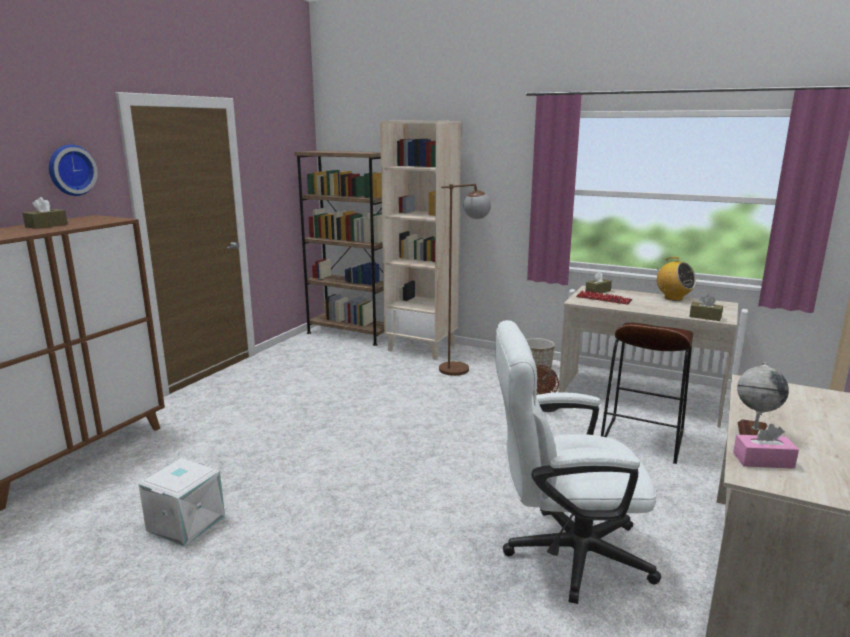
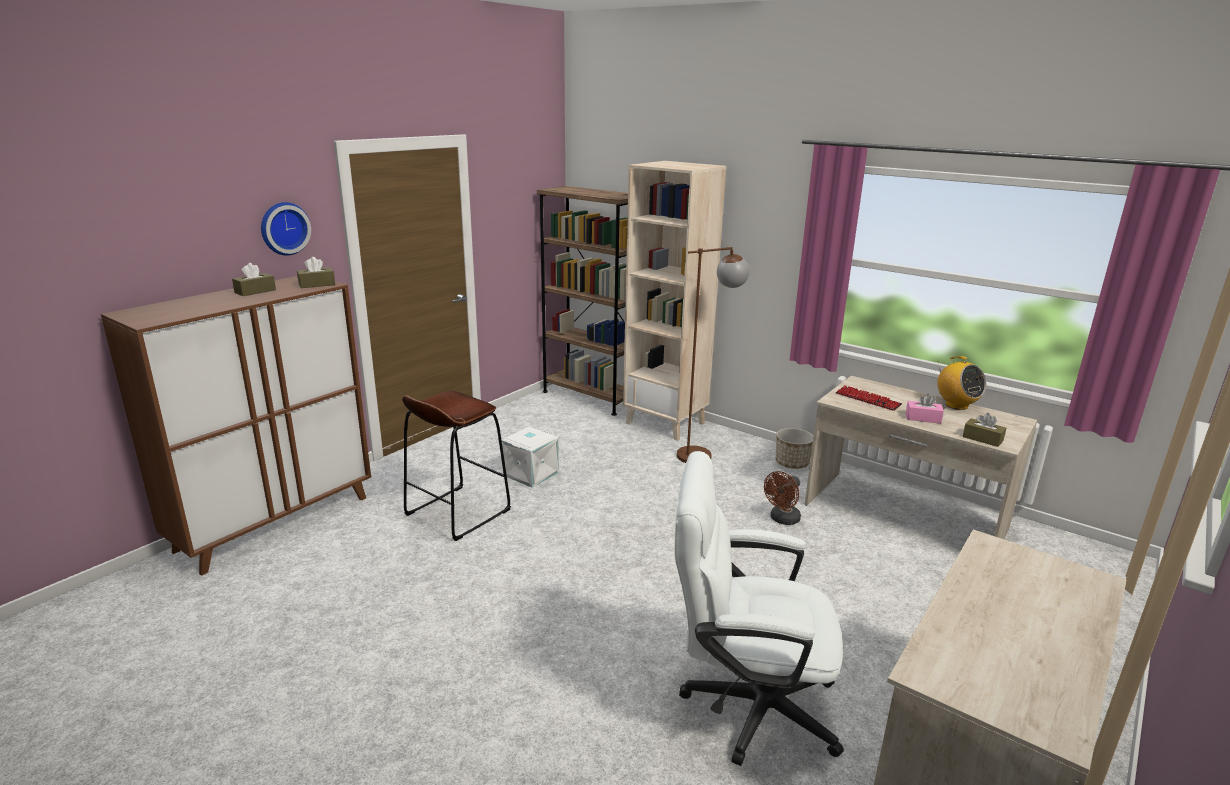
camera: 10 degrees right, 5 degrees up
(185, 522) = (369, 612): white storage box -> white storage box (530, 473)
(598, 291) = (866, 387): brown tissue box -> brown tissue box (317, 284)
(641, 439) = (885, 574): brown stool -> brown stool (457, 512)
(754, 434) = (956, 617): globe -> none
(763, 460) = (947, 656): pink tissue box -> pink tissue box (923, 418)

